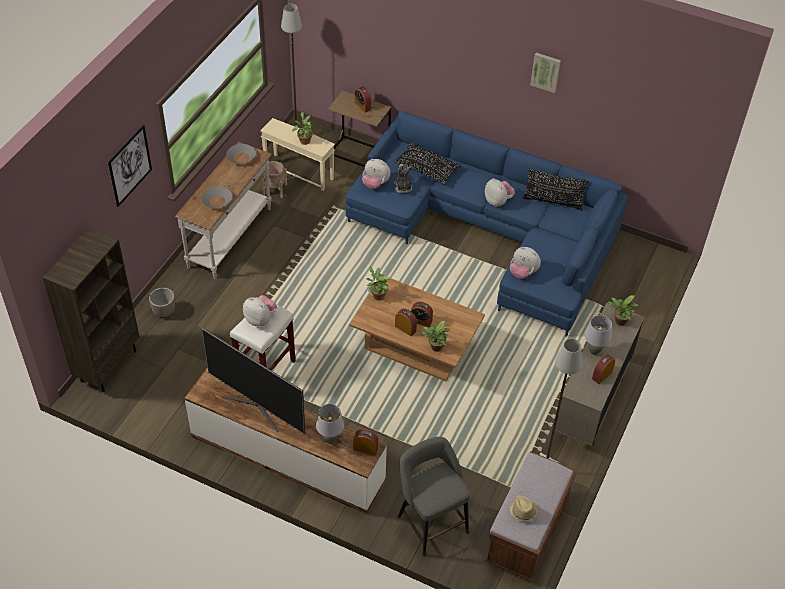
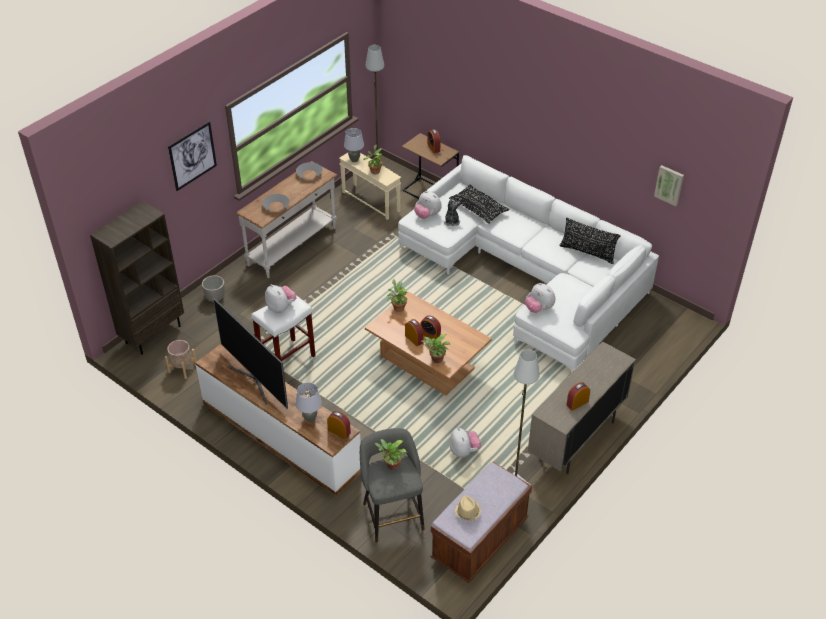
camera: 15 degrees right, 5 degrees down
(275, 189) = (345, 213): beige planter -> beige planter (182, 369)
(490, 232) = (528, 275): blue sofa -> white sofa
(498, 201) = (535, 245): plush toy -> plush toy (464, 451)
(545, 71) = (589, 126): picture -> picture (669, 185)
(594, 351) = (576, 381): grey table lamp -> grey table lamp (354, 160)
(619, 322) = (609, 360): potted plant -> potted plant (391, 465)

